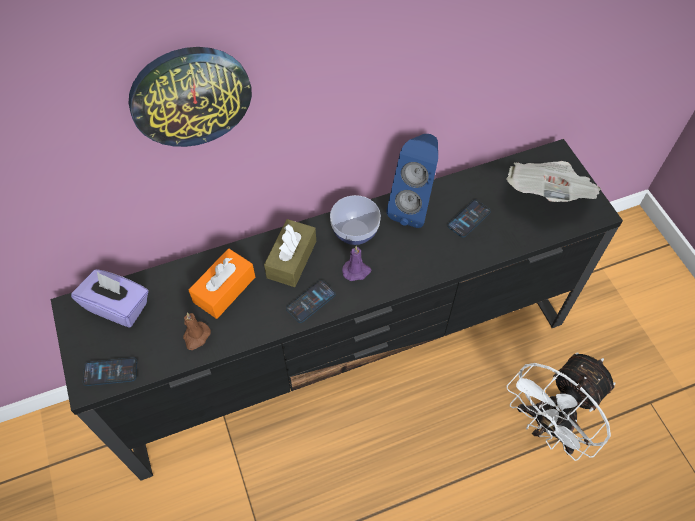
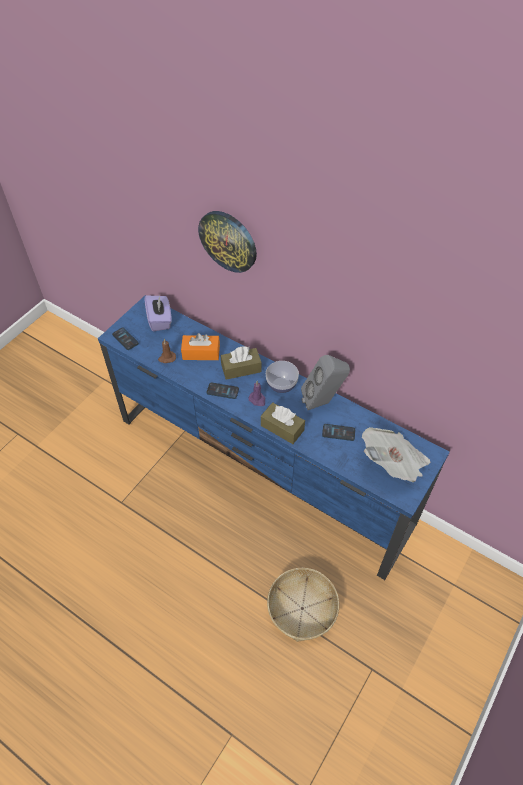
camera: 55 degrees right, 5 degrees down
(349, 356) = (262, 471): black tv stand -> blue tv stand
(413, 206) = (323, 401): blue speaker -> grey speaker
(420, 270) = (282, 428): none -> brown tissue box
(547, 426) = (302, 608): white fan -> basket

